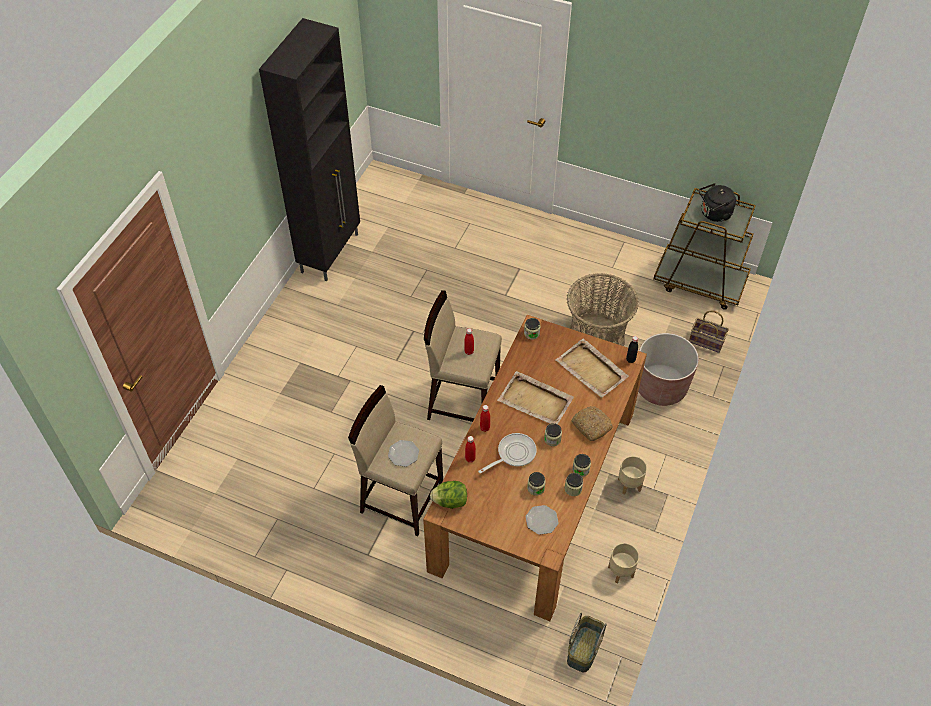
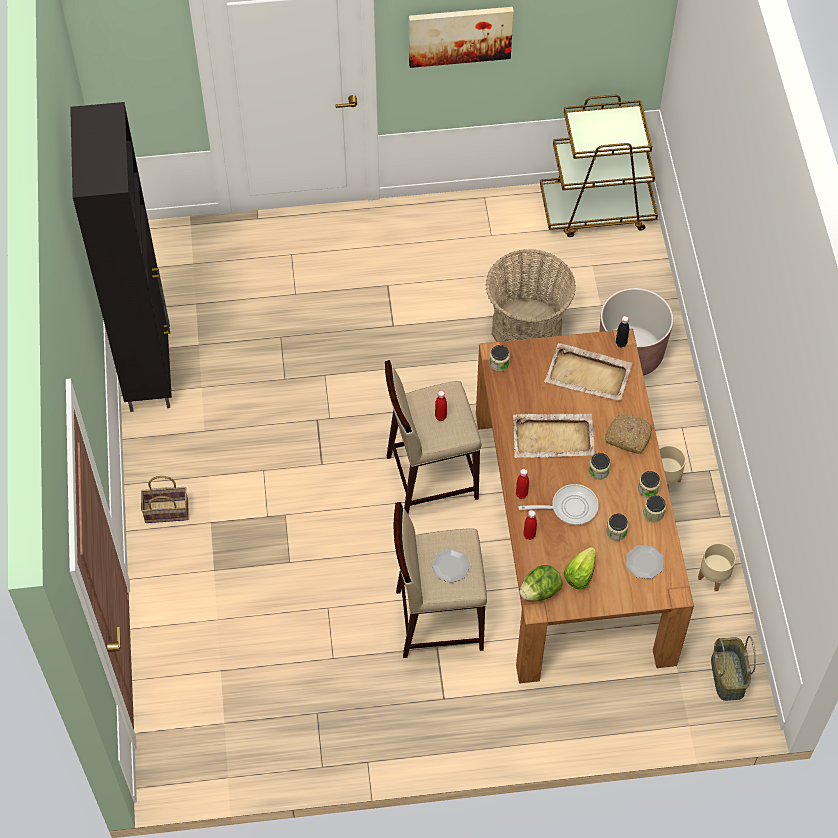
camera: 30 degrees left, 5 degrees up
(487, 504) = (580, 574): none -> lettuce
(513, 454) = (570, 507): frying pan -> frying pan turned 60 degrees clockwise
(627, 95) = (460, 35): none -> picture
(707, 341) = (646, 276): basket -> basket (167, 511)
(714, 214) = (602, 130): black kettle -> none

